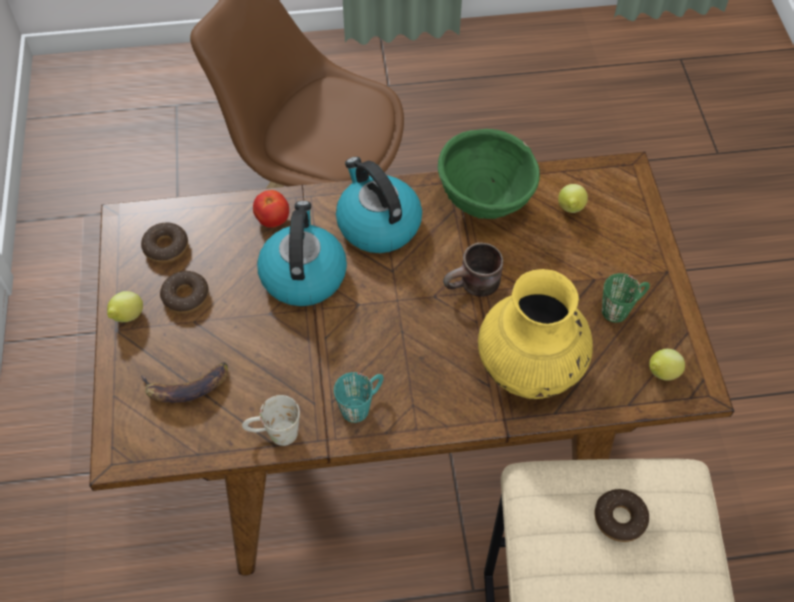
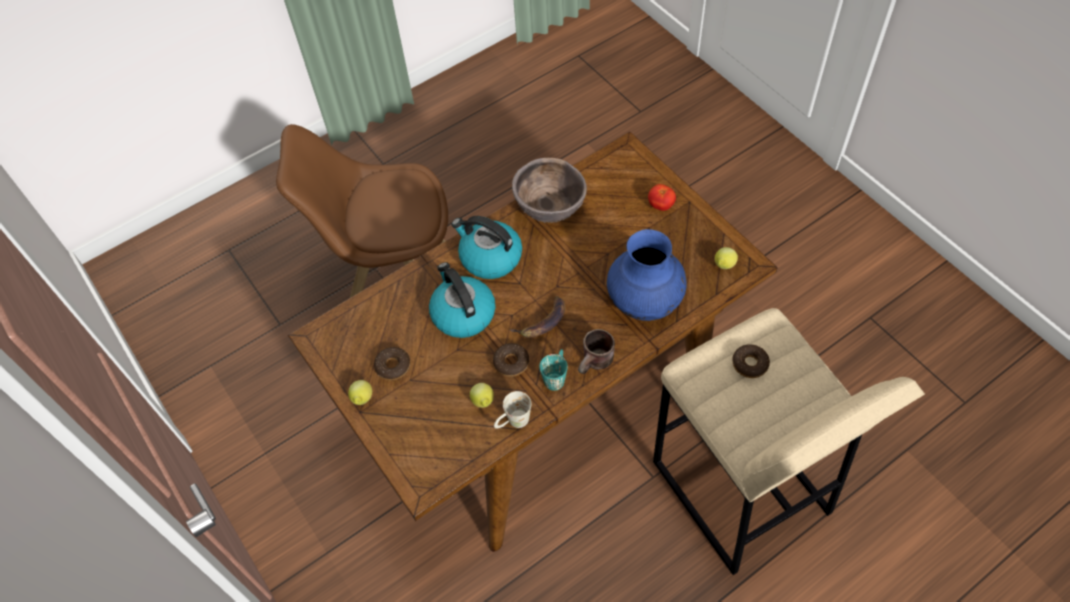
camera: 25 degrees left, 0 degrees up
(166, 247) = (356, 341): donut -> donut (511, 363)
(186, 387) = (435, 423): banana -> banana (543, 322)
(273, 219) = (417, 288): tomato -> tomato (661, 205)
(474, 288) = (578, 269): brown mug -> brown mug (597, 364)
(484, 203) = (550, 211): green bowl -> brown bowl
(529, 369) = (645, 302): yellow vase -> blue vase
(570, 209) = (607, 190): lemon -> lemon (483, 402)
(621, 308) = (676, 237): green mug -> none

